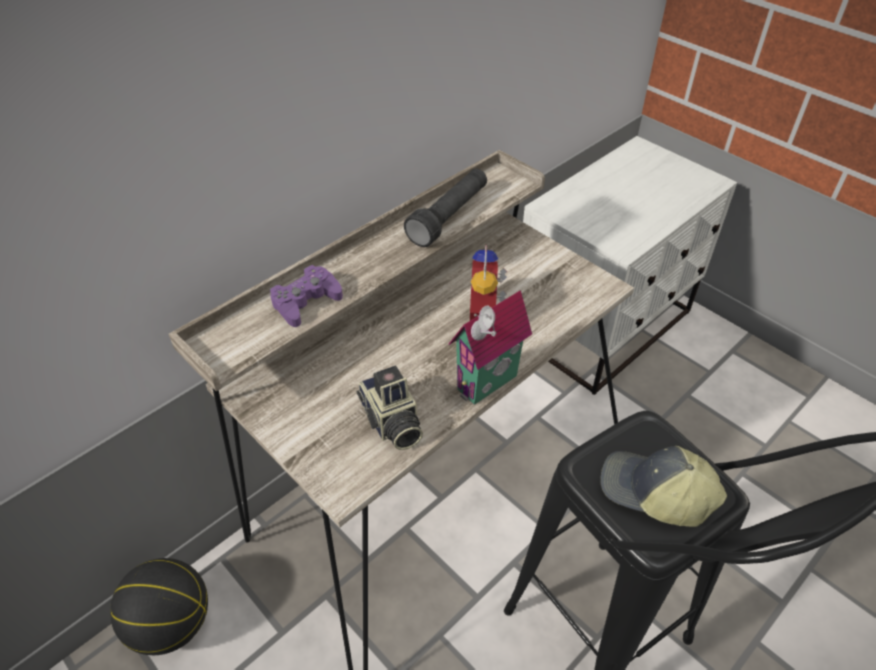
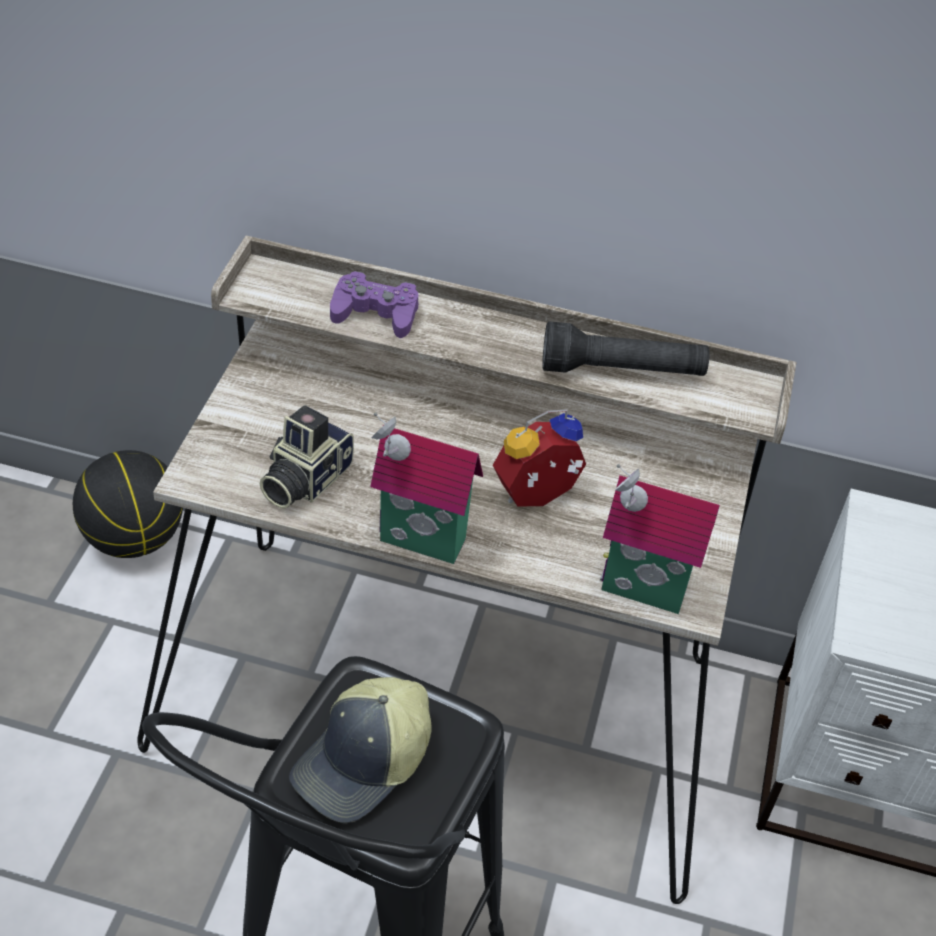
camera: 55 degrees right, 0 degrees up
(586, 303) = (641, 593): none -> toy house
(654, 493) = (364, 763): cap -> cap turned 135 degrees counterclockwise

